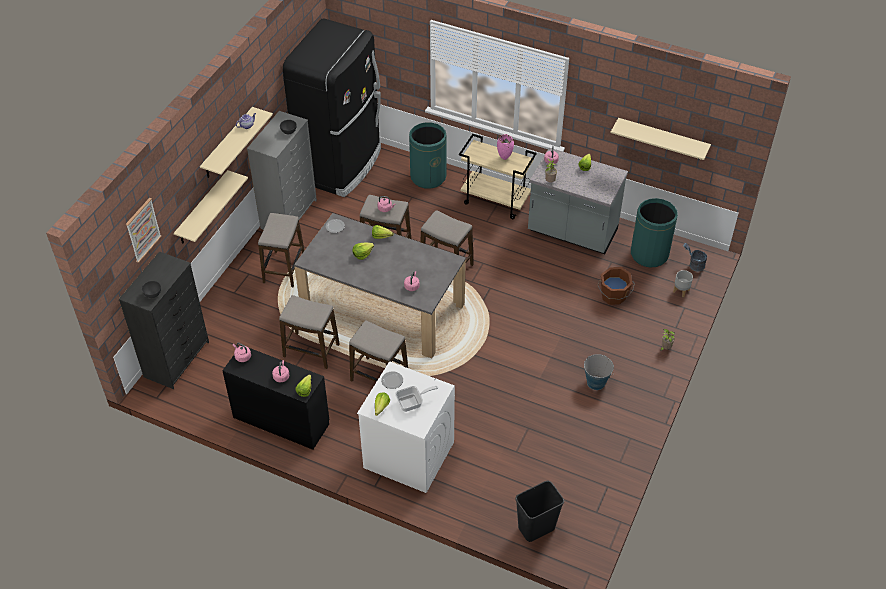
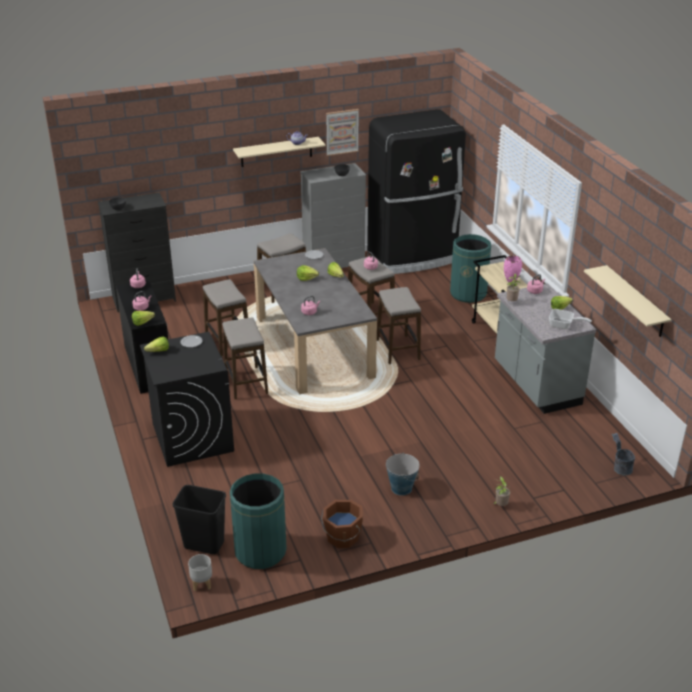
camera: 45 degrees right, 15 degrees down
(142, 230) = (145, 160): picture -> picture (342, 132)
(202, 208) = (228, 192): beige shelf -> none
(408, 455) = (192, 437): white washing machine -> black washing machine
(413, 402) = (182, 361): frying pan -> frying pan (563, 325)
(613, 296) = (508, 444): brown bucket -> brown bucket (342, 537)
(649, 254) = (587, 436): green trash can -> green trash can (260, 551)
(681, 291) = (579, 477): grey planter -> grey planter (202, 584)

